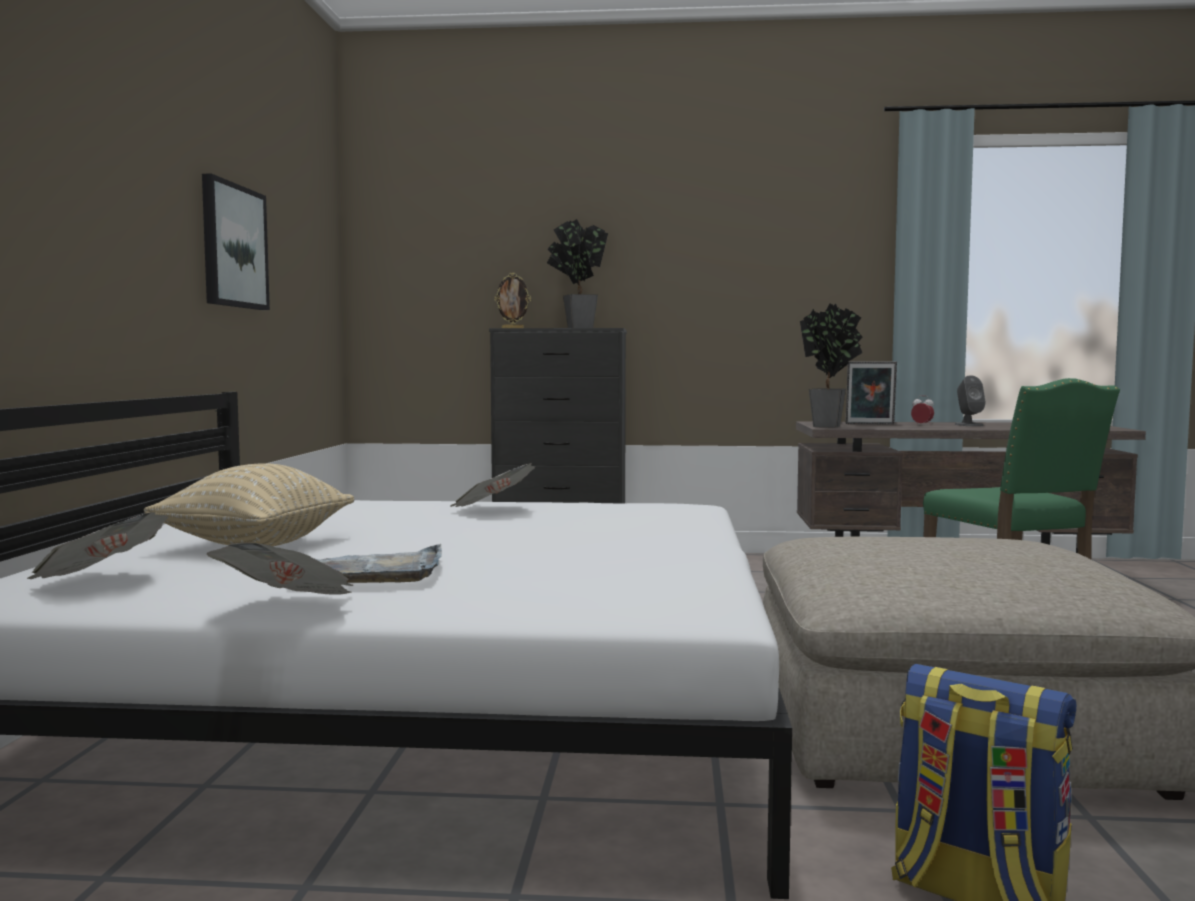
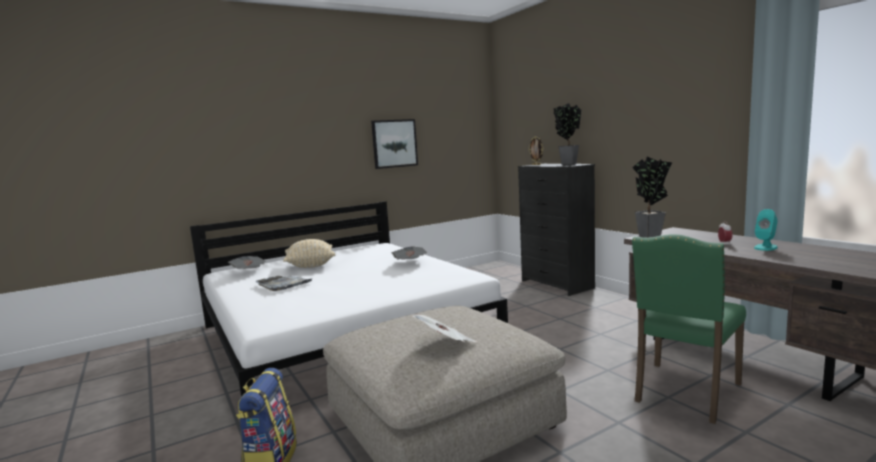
camera: 55 degrees right, 5 degrees up
(290, 609) = (232, 292): newspaper -> newspaper (445, 344)
(870, 424) = (695, 237): picture frame -> none
(968, 425) = (765, 247): grey speaker -> turquoise speaker

